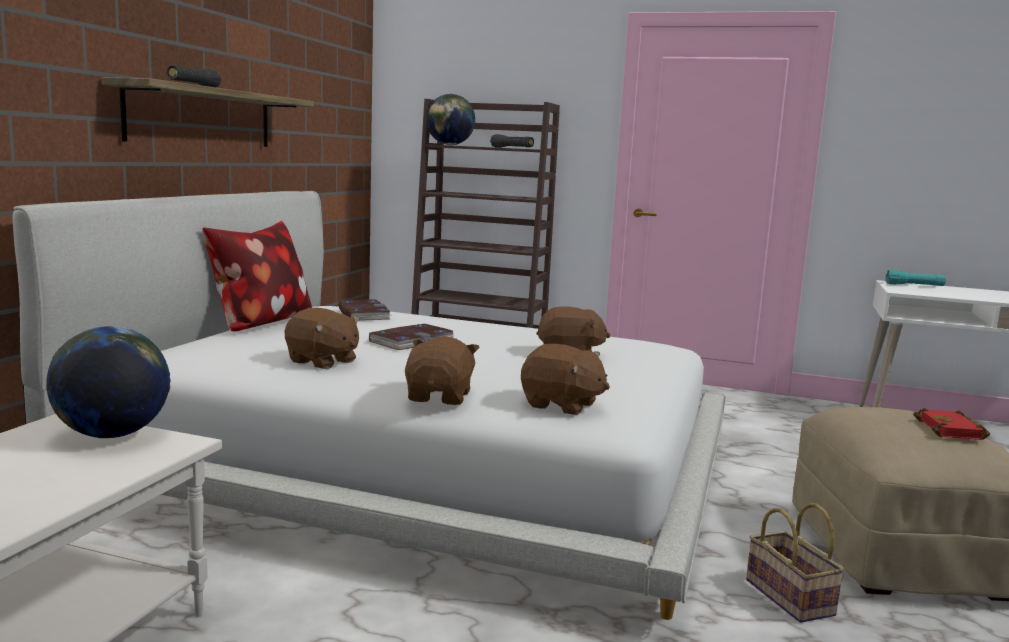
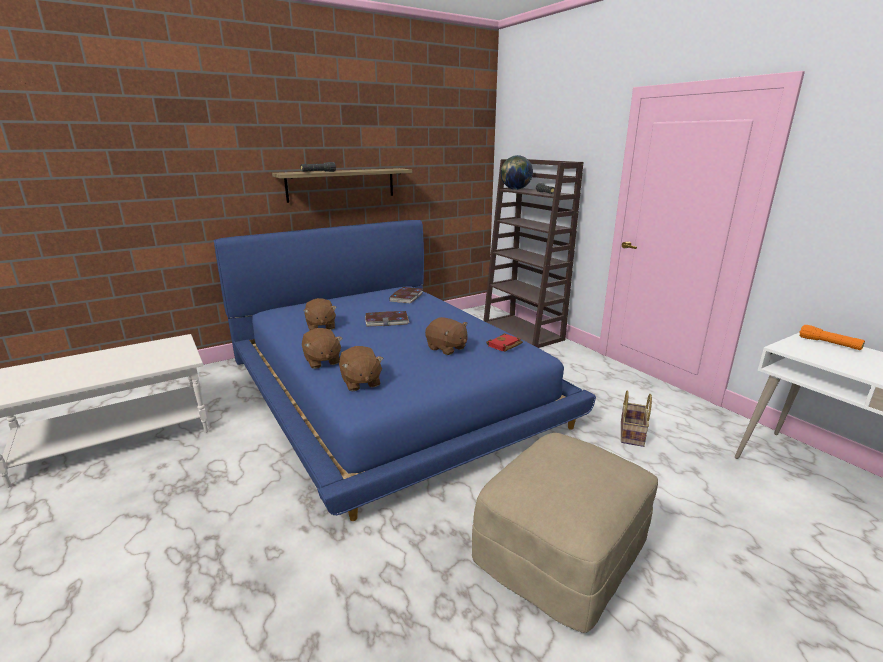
camera: 40 degrees right, 10 degrees up
(112, 435) = (178, 350): globe -> none
(260, 323) = (350, 296): pillow -> none
(420, 464) = (389, 388): white bed -> blue bed
(440, 397) = (322, 361): brown plush toy -> brown plush toy turned 105 degrees clockwise
(792, 598) = (433, 544): basket -> basket (632, 434)
(914, 285) = (829, 344): turquoise flashlight -> orange flashlight
(952, 431) = (579, 483): red book -> red book (504, 346)

